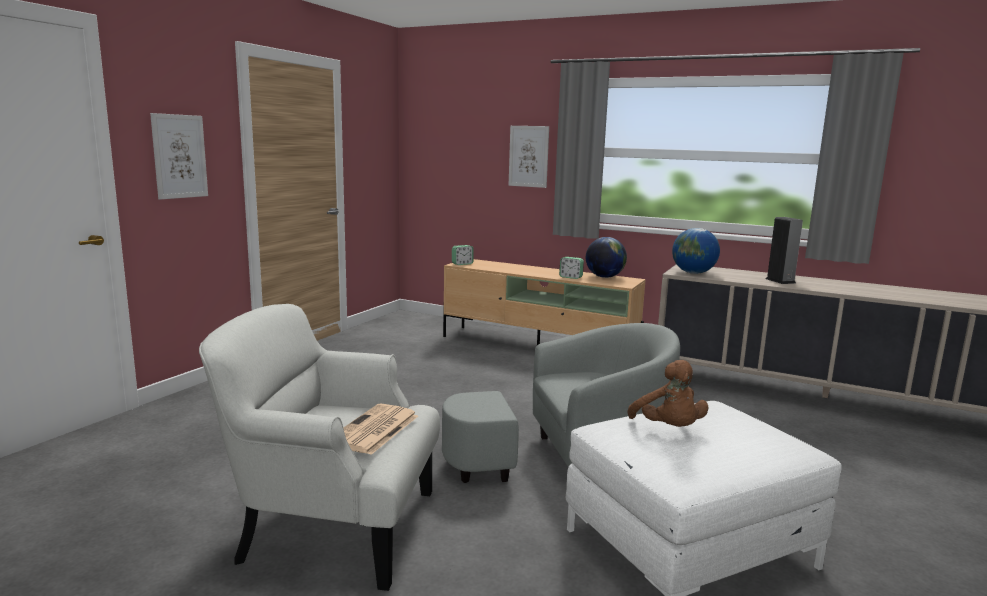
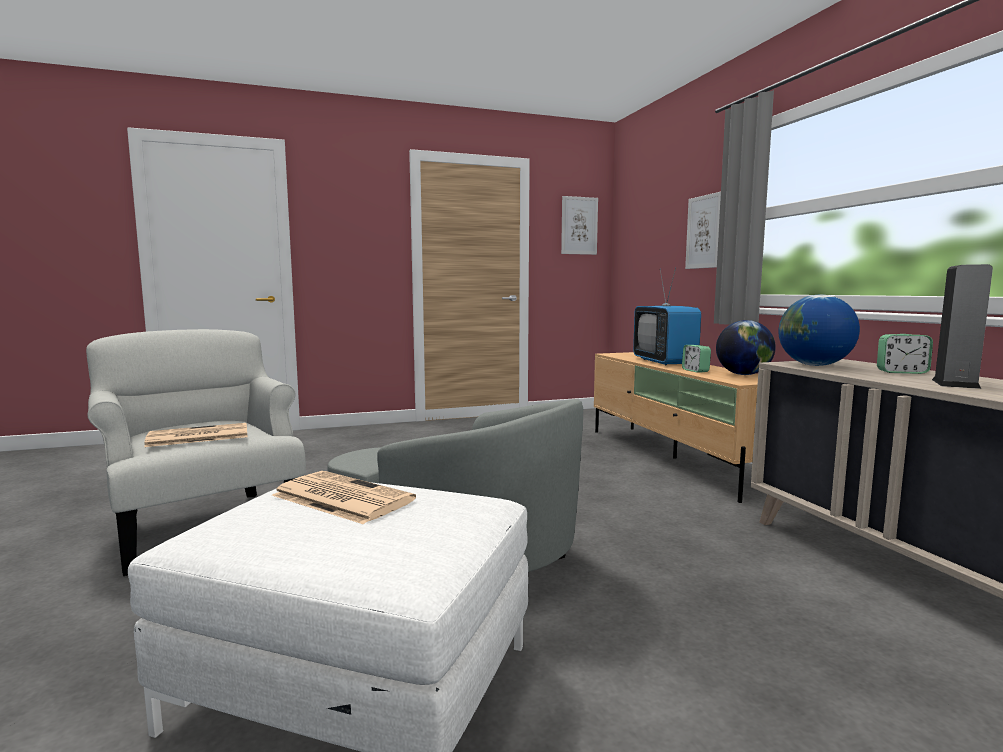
camera: 45 degrees right, 5 degrees down
(179, 156) = (348, 242): picture -> picture (579, 225)
(462, 264) = (615, 354): alarm clock -> alarm clock (902, 372)
(524, 269) = (664, 362): none -> television
(668, 429) = (340, 498): brown plush toy -> newspaper

